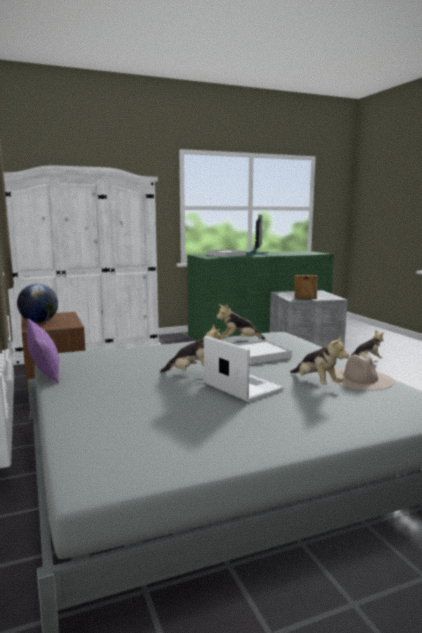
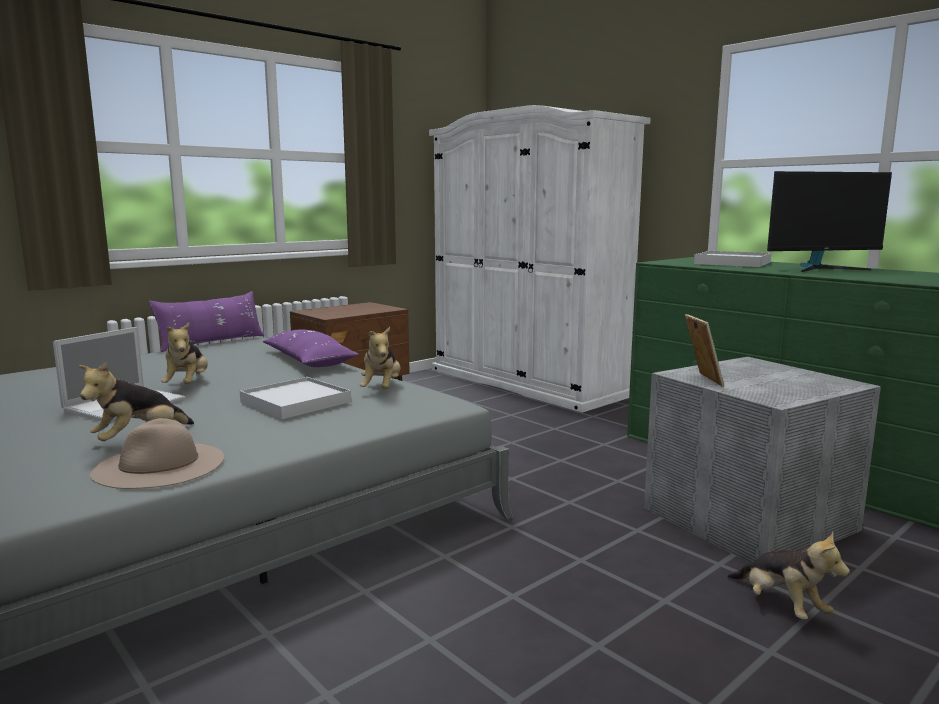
camera: 70 degrees right, 0 degrees up
(39, 322) = (339, 308): globe -> none
(151, 349) = (308, 361): none -> purple pillow
(239, 341) = (382, 389): plush toy -> plush toy turned 150 degrees counterclockwise

